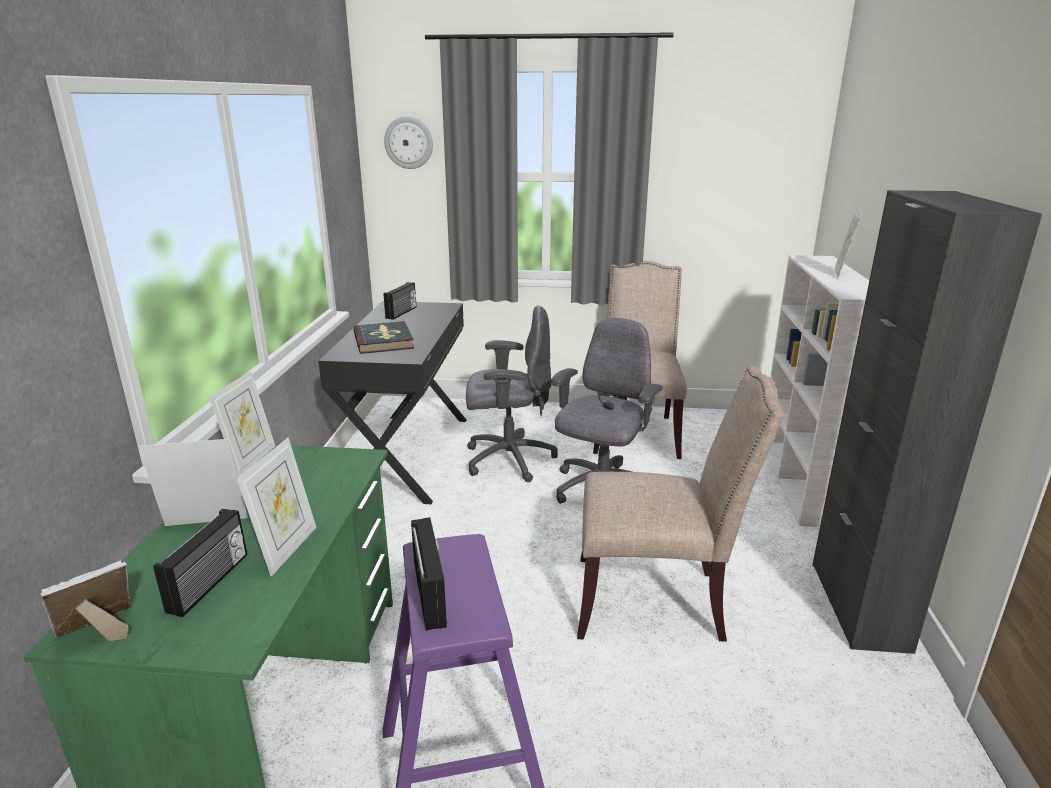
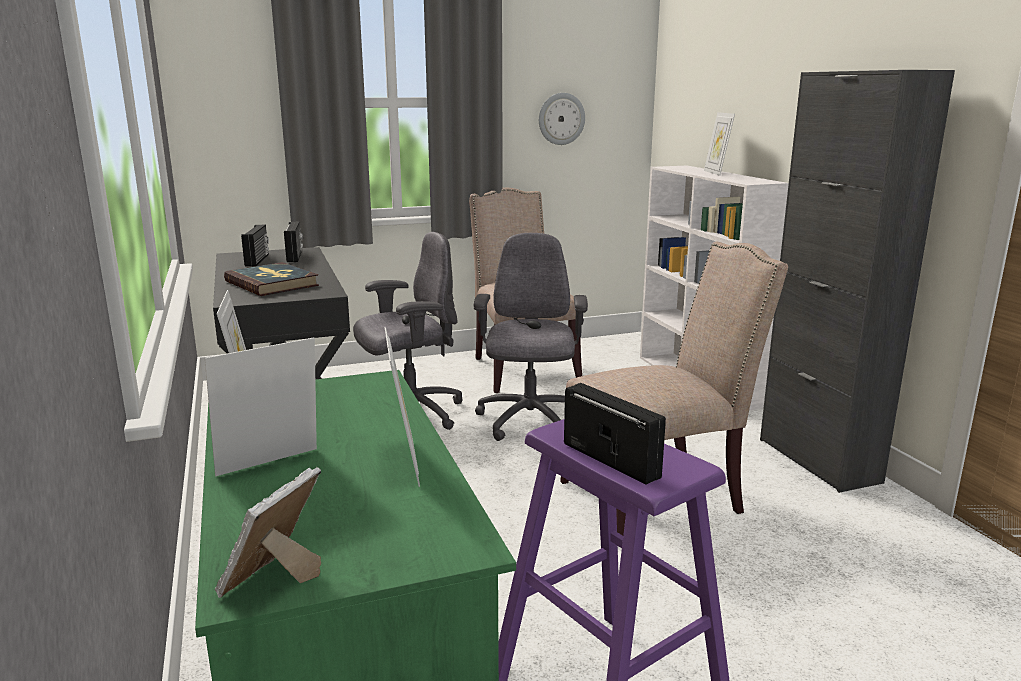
camera: 25 degrees left, 5 degrees down
(210, 583) = (354, 507): radio -> radio (295, 256)
(409, 142) = (226, 64): wall clock -> wall clock (561, 119)

